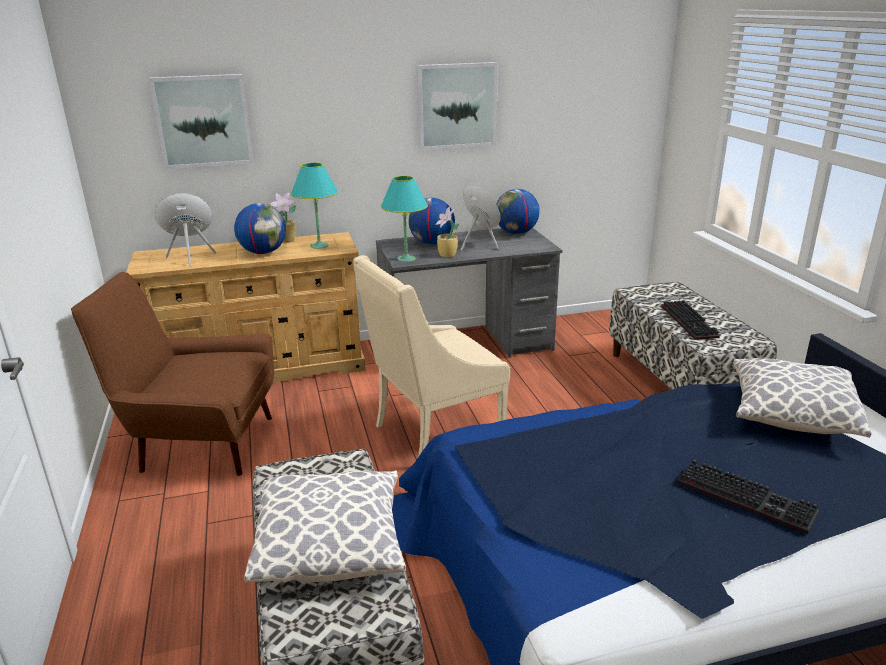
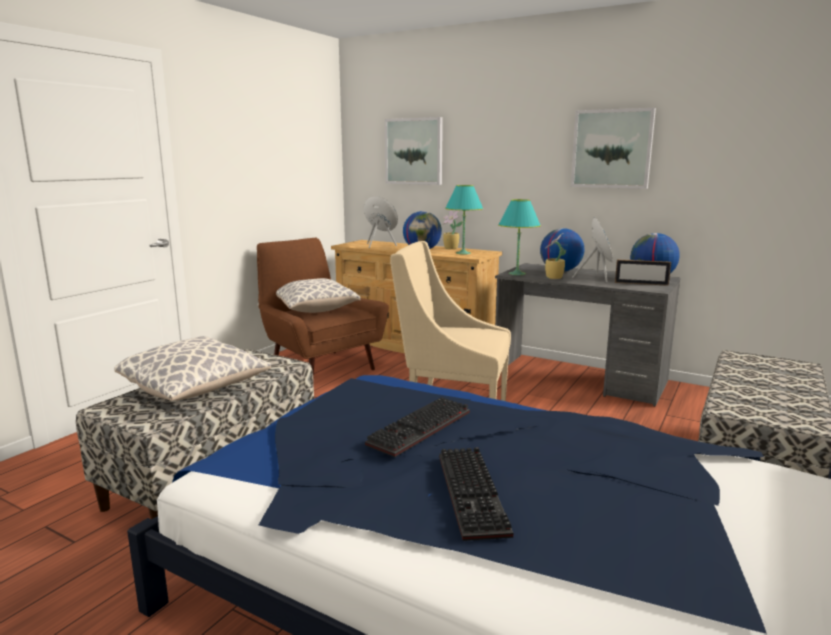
camera: 45 degrees right, 10 degrees down
(523, 242) = (641, 284): none -> picture frame
(691, 322) = (754, 391): keyboard -> keyboard (421, 430)
(791, 415) = (683, 478): pillow -> pillow (316, 310)

